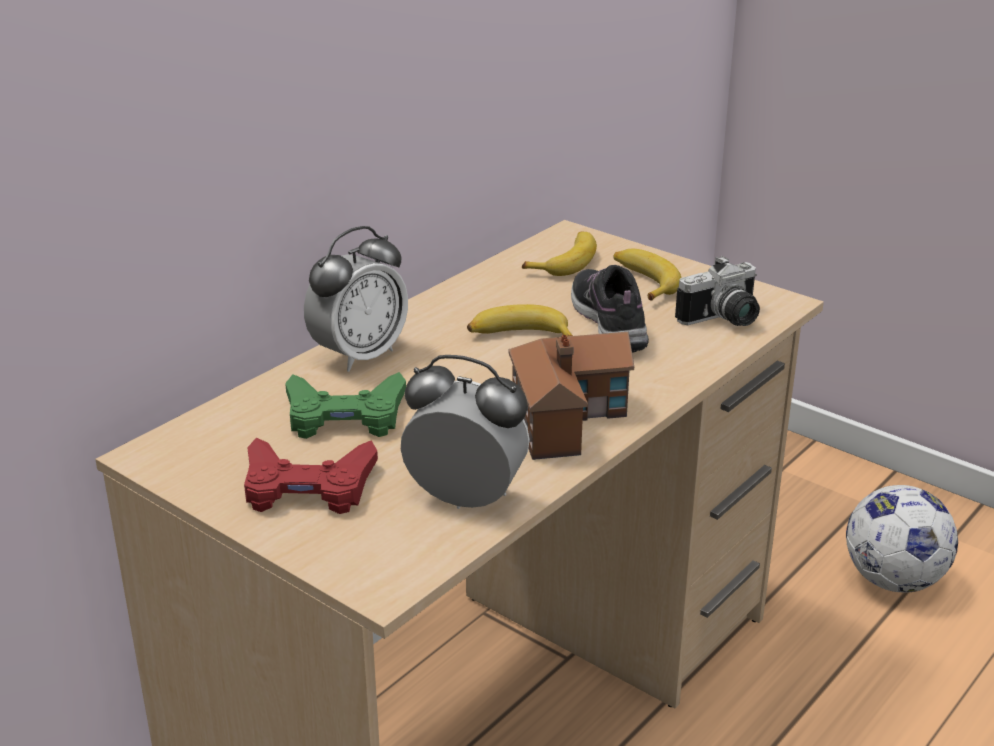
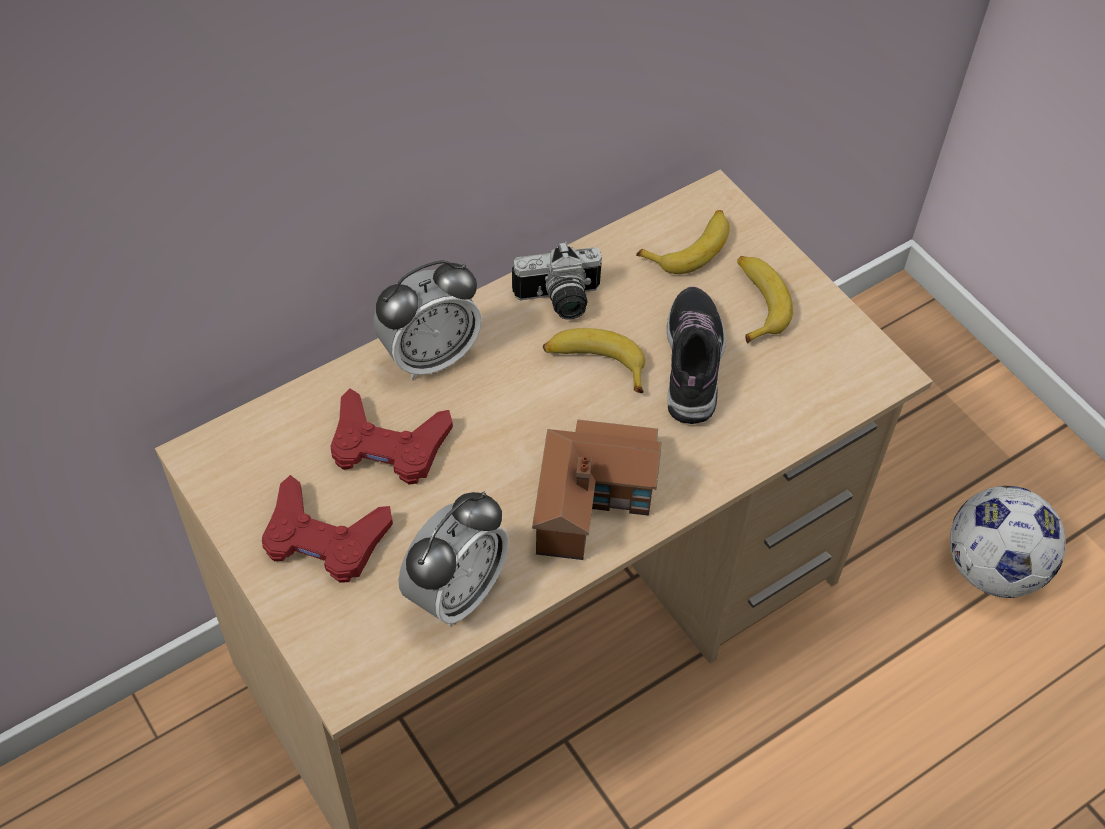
camera: 15 degrees right, 25 degrees up
(345, 416) = (388, 445): green game controller -> red game controller
(465, 499) = (456, 592): alarm clock -> alarm clock turned 90 degrees clockwise
(724, 320) = (811, 388): camera -> camera (559, 301)

